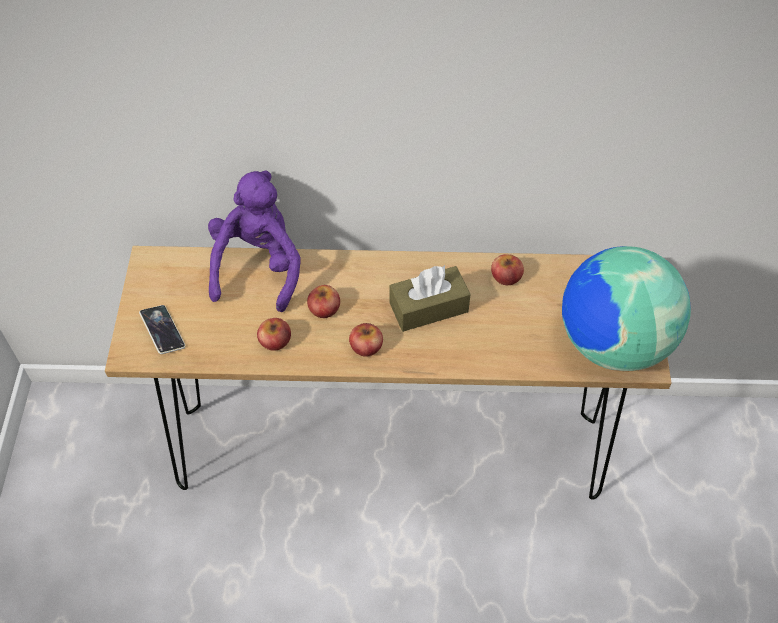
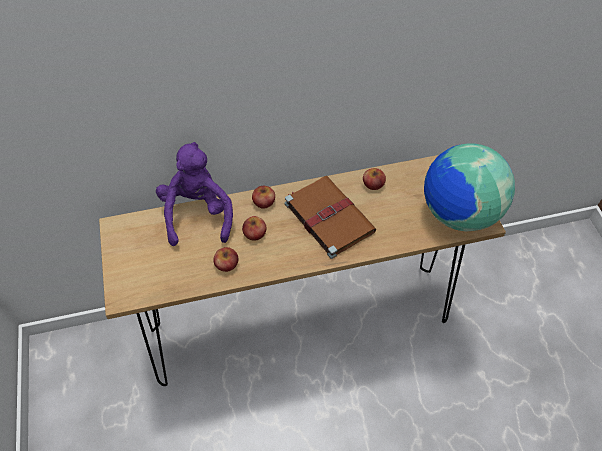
camera: 15 degrees left, 0 degrees up
(163, 331) = (141, 276): phone -> none
(366, 346) = (293, 253): apple -> apple (264, 202)
(428, 307) = (328, 216): brown tissue box -> brown book

